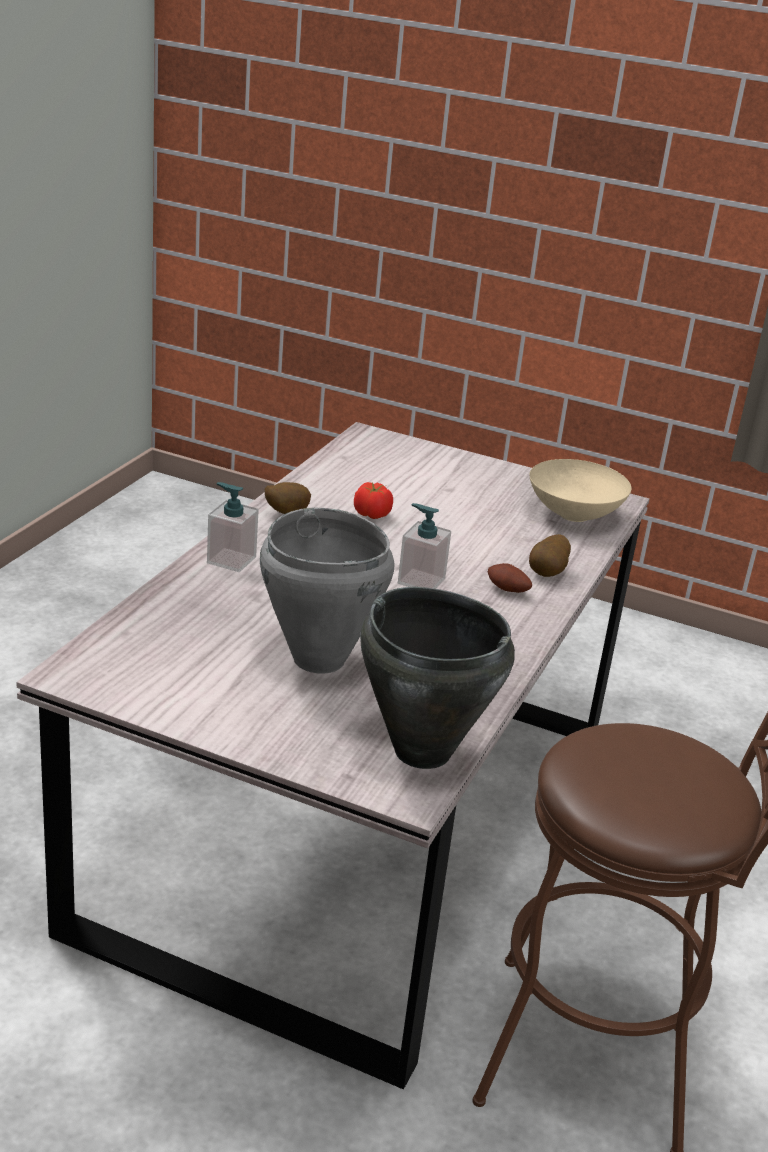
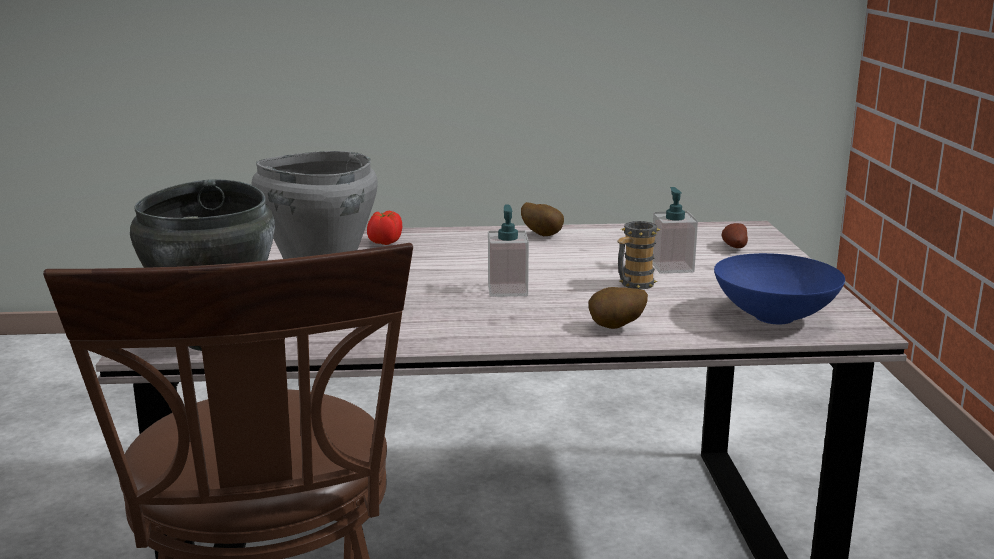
camera: 65 degrees right, 10 degrees down
(231, 560) = (436, 237): soap dispenser -> soap dispenser (672, 267)
(372, 515) = (597, 255): tomato -> tomato (384, 242)
(461, 531) = (633, 285): none -> mug
(507, 590) = (547, 319): potato -> potato (733, 247)
(573, 514) = (775, 316): beige bowl -> blue bowl

